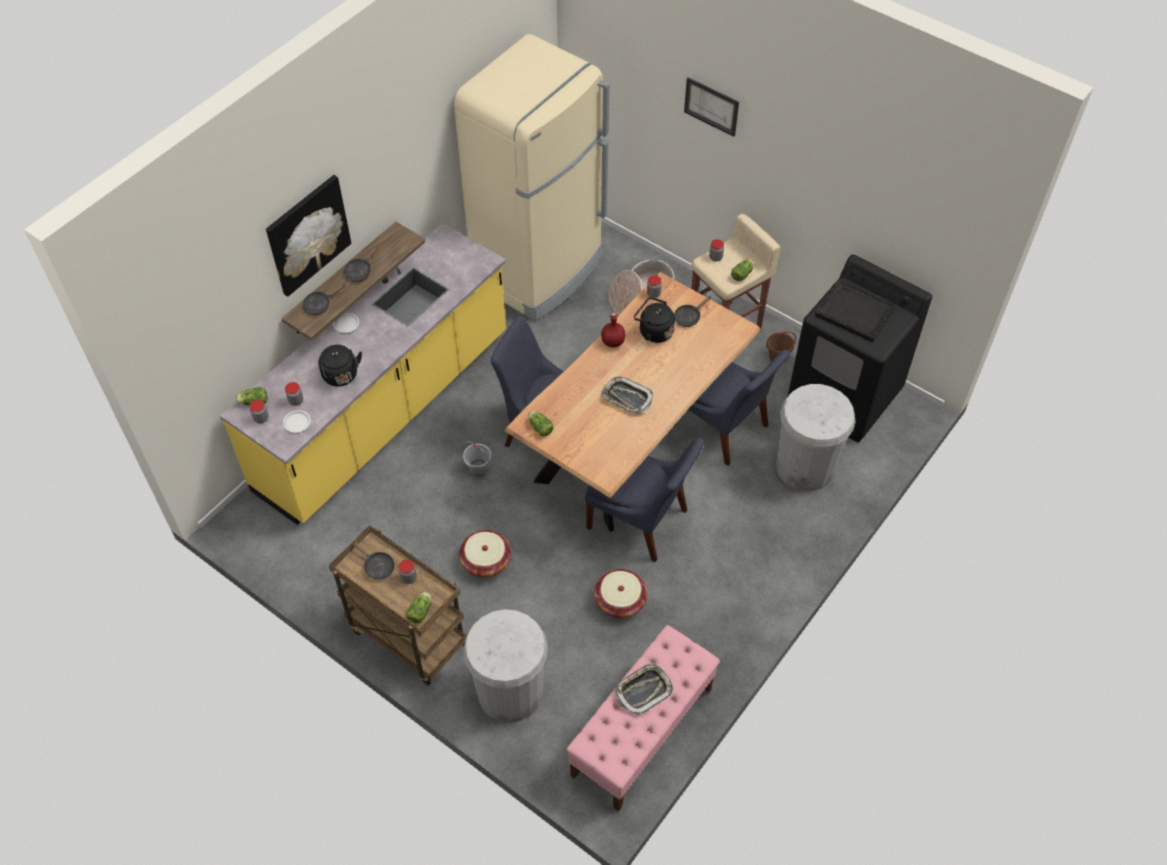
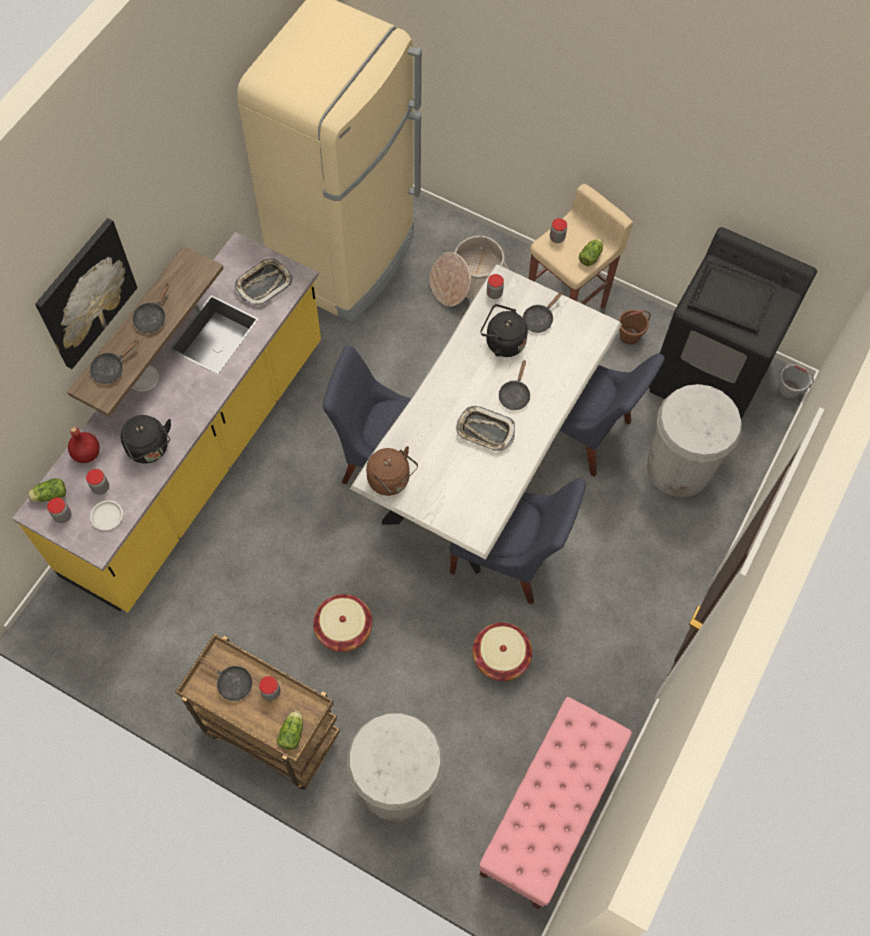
camera: 10 degrees left, 10 degrees up
(478, 468) = (317, 515): grey bucket -> grey bucket (788, 390)
(539, 427) = (391, 481): lettuce -> brown kettle
(612, 342) = (457, 361): red bottle -> red bottle (86, 453)
(633, 439) = (484, 457): brown dining table -> white dining table
(643, 690) = (554, 782): tray -> tray (263, 284)
(657, 373) = (514, 395): none -> black frying pan
(711, 106) = (545, 65): picture -> none

